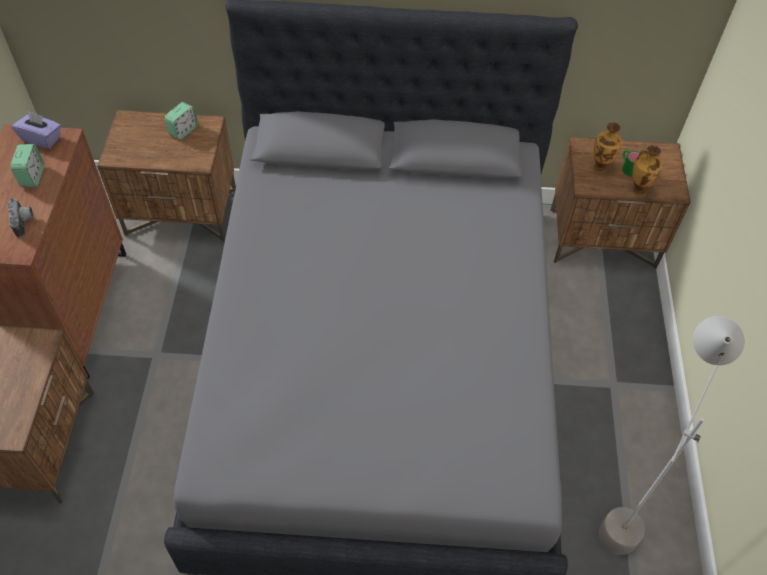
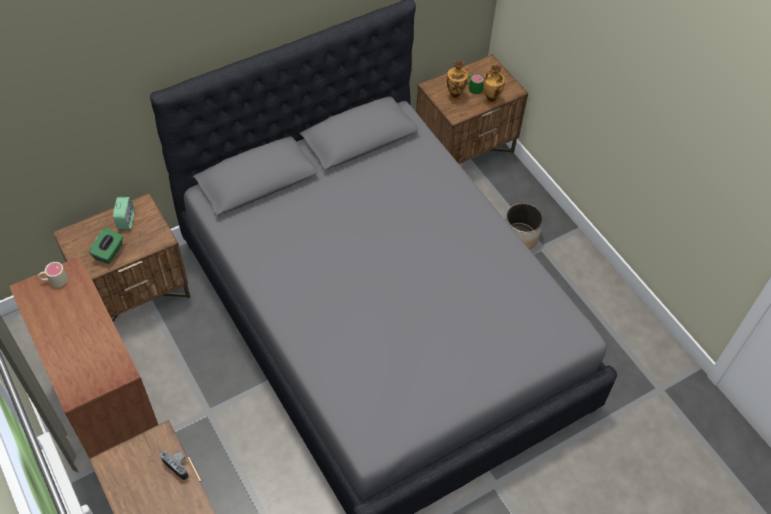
camera: 35 degrees left, 0 degrees up
(24, 222) = (104, 349): camera -> camera (178, 465)
(32, 176) = (75, 313): alarm clock -> none
(42, 138) = (54, 280): purple tissue box -> beige mug
(145, 151) = (109, 252): none -> green tissue box
(596, 360) = (520, 237): none -> planter
(624, 505) = (602, 322): grey floor lamp -> none

